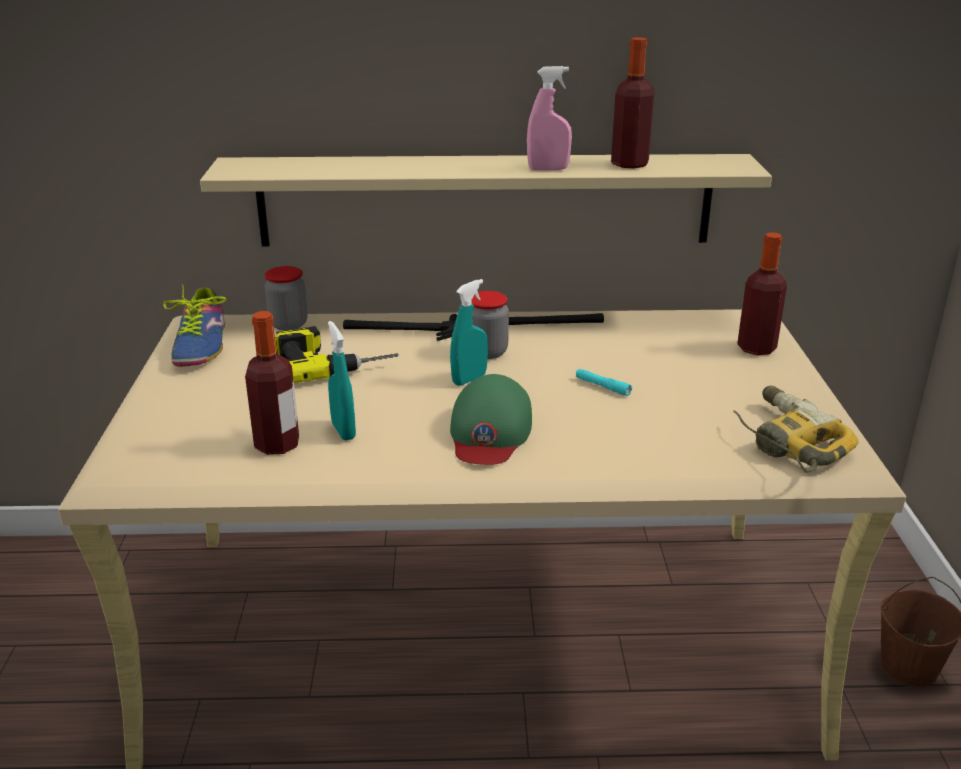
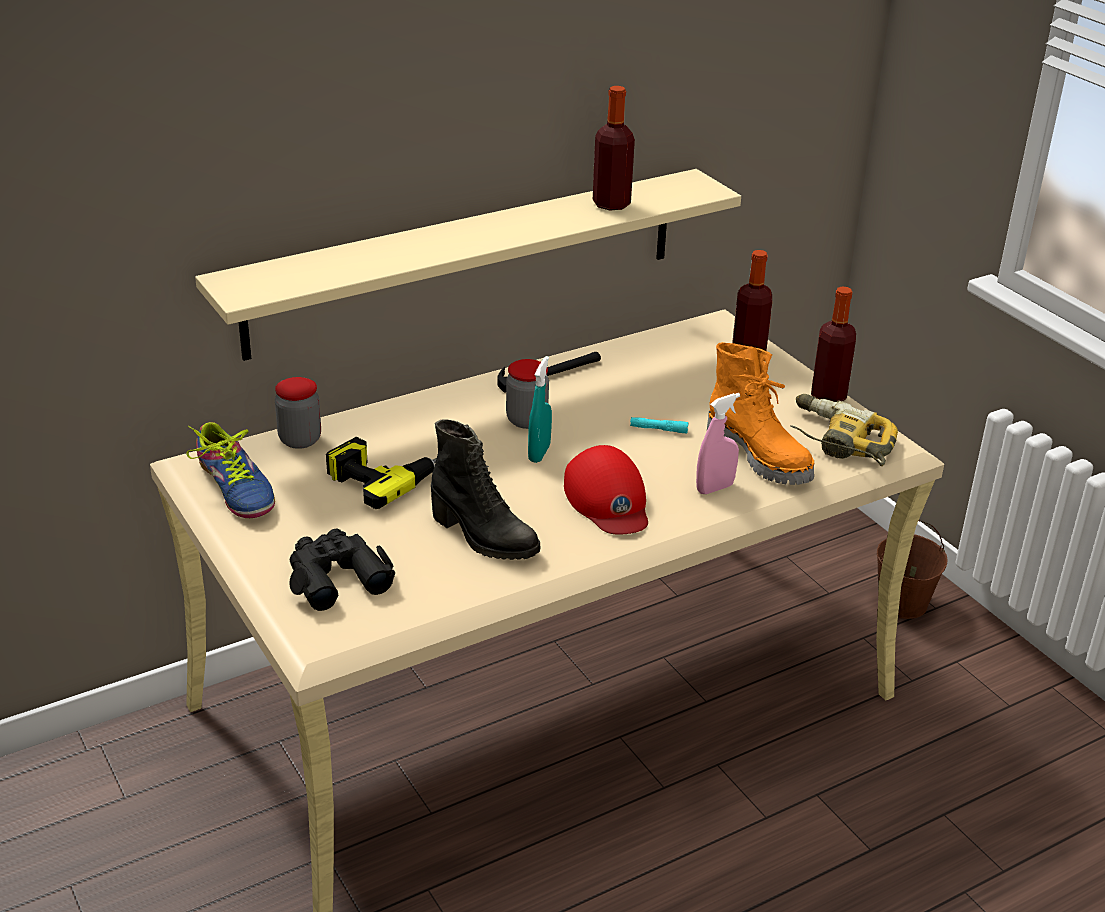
camera: 30 degrees left, 5 degrees up
(189, 427) = (336, 577): none -> black binoculars
(277, 445) = (439, 568): bottle -> bottle (828, 395)
(343, 431) = (483, 537): turquoise spray bottle -> black boot
(400, 330) = (421, 417): hammer -> none
(489, 432) = (608, 500): green cap -> red cap
(548, 169) = (548, 226): pink spray bottle -> pink spray bottle (715, 488)
(684, 433) = (760, 456): none -> orange boot

